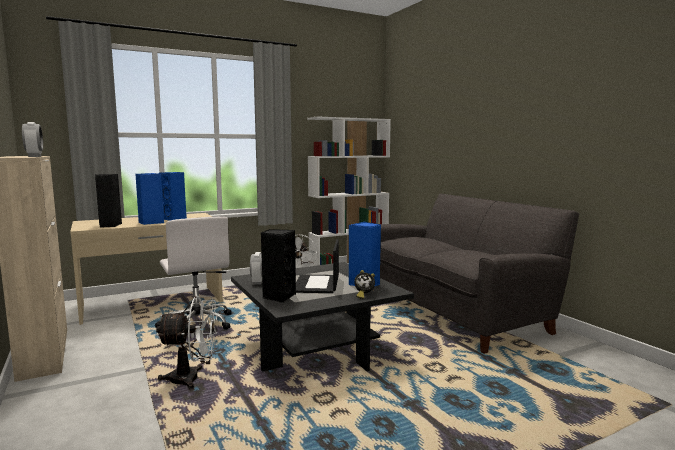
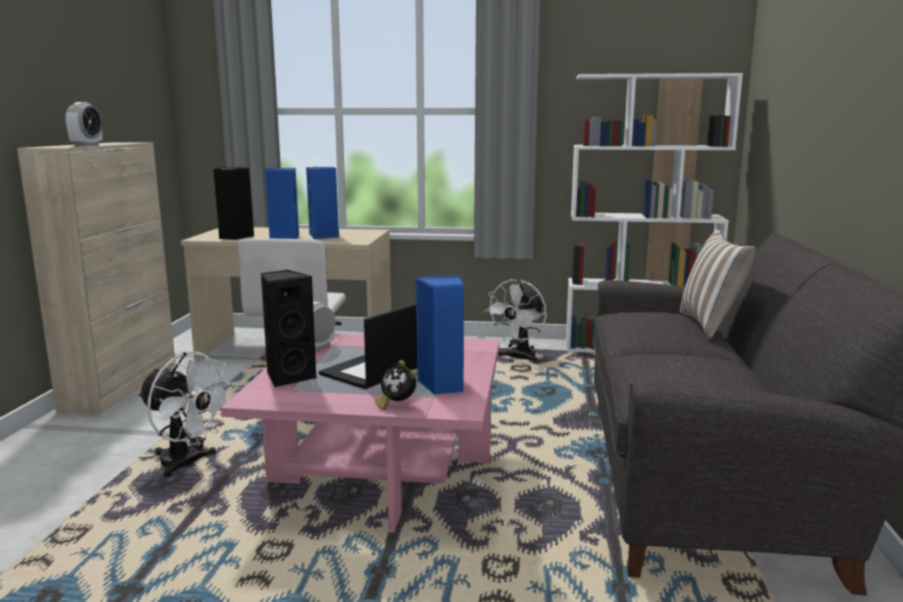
camera: 35 degrees right, 5 degrees up
(317, 348) = (381, 472): black coffee table -> pink coffee table
(437, 238) = (711, 325): none -> pillow

